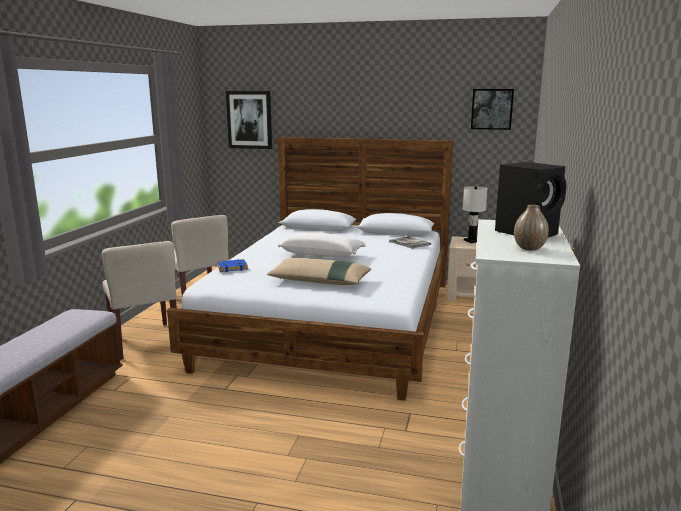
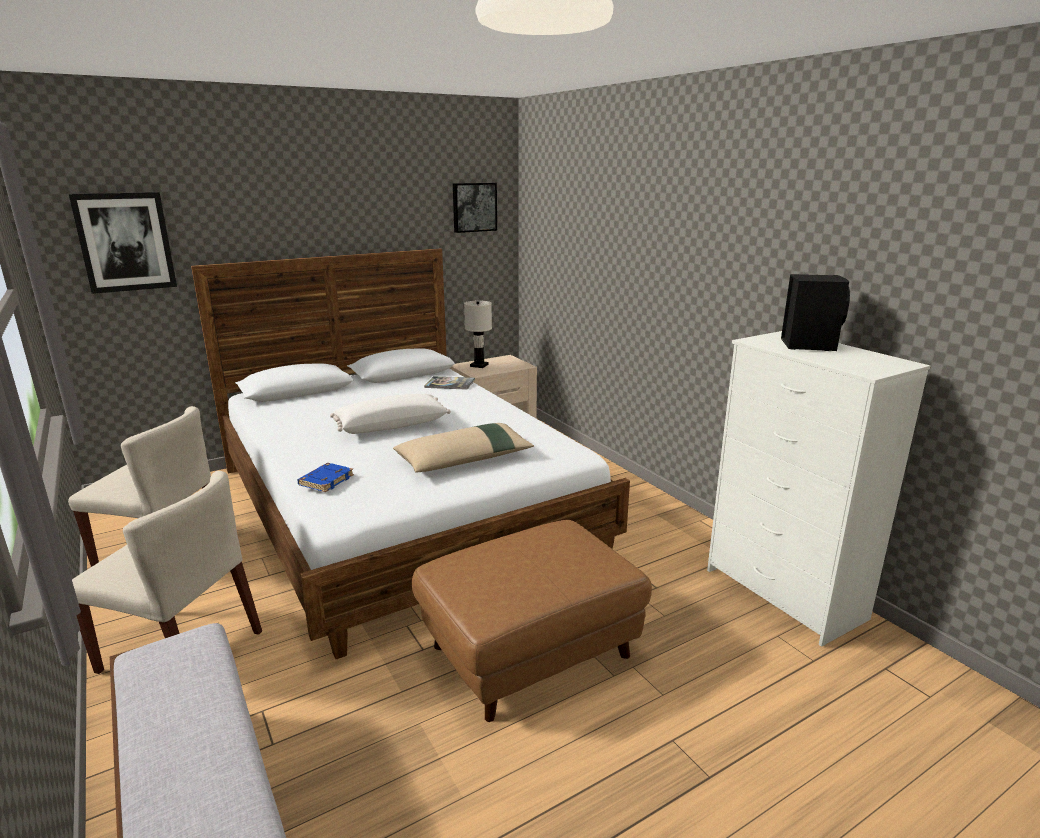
camera: 45 degrees left, 5 degrees up
(270, 418) = (530, 650): none -> brown ottoman
(529, 248) = (862, 359): vase -> none

